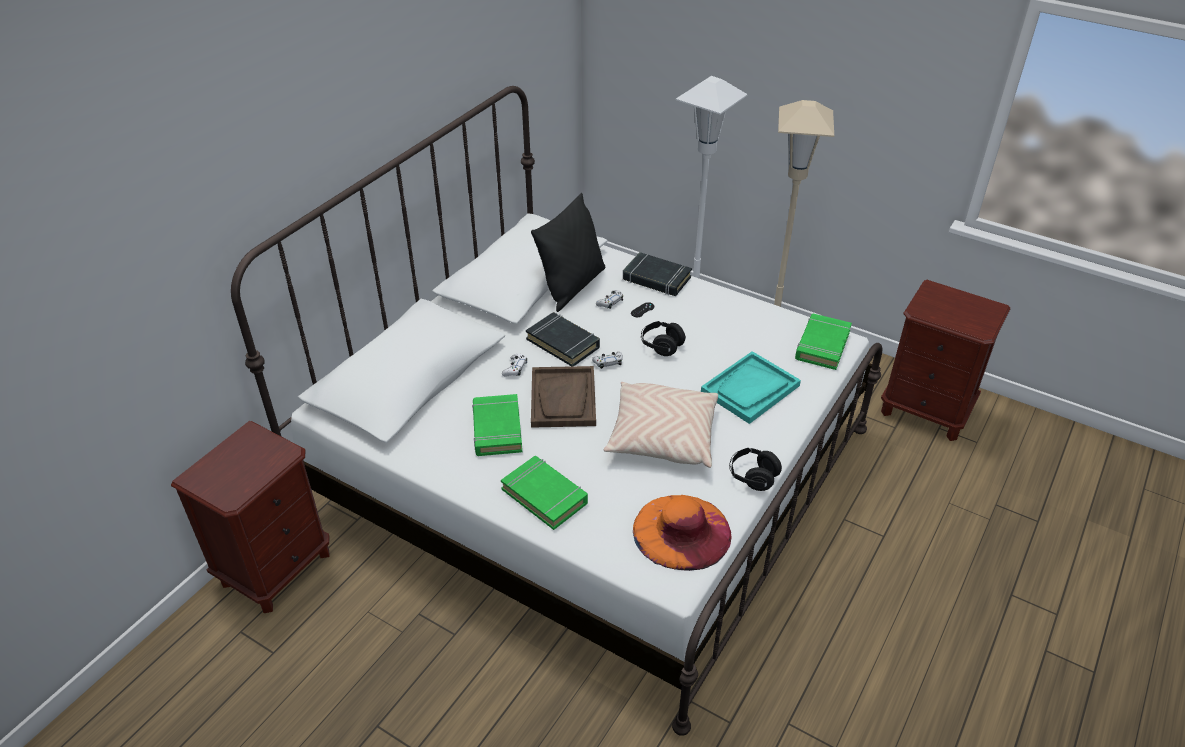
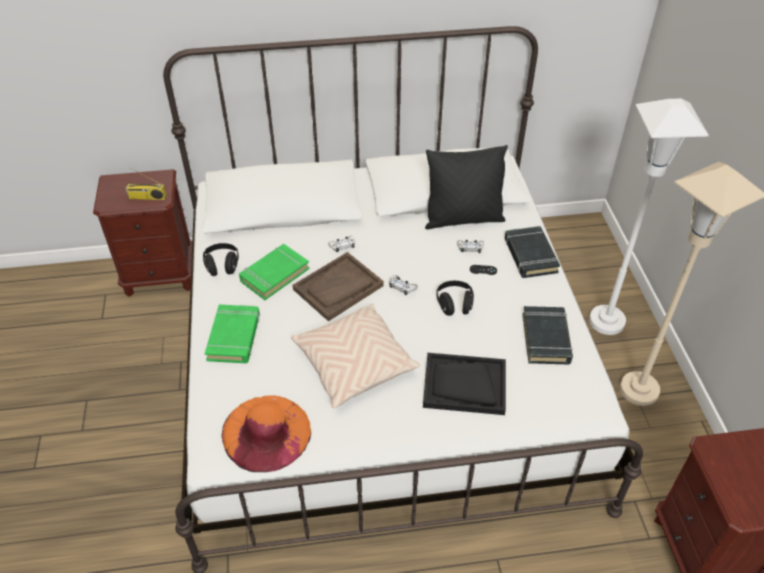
camera: 50 degrees right, 5 degrees up
(266, 461) = (147, 197): none -> radio
(563, 343) = (396, 252): black book -> black book (546, 338)
(750, 389) = (464, 385): turquoise tray -> black tray
(752, 477) = (364, 443): black headphones -> black headphones (222, 266)
(822, 345) = (575, 402): green book -> none

